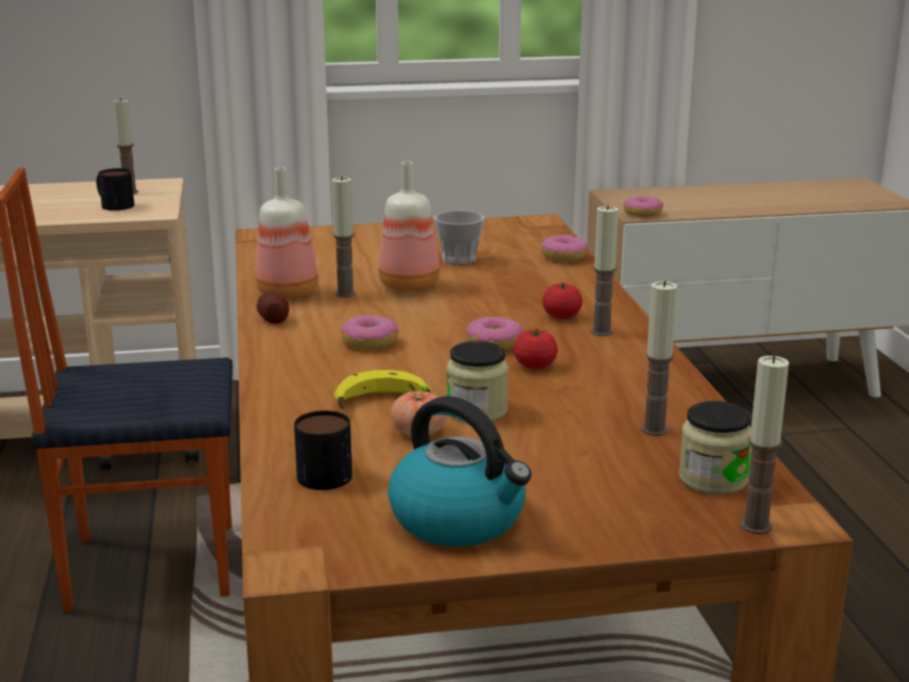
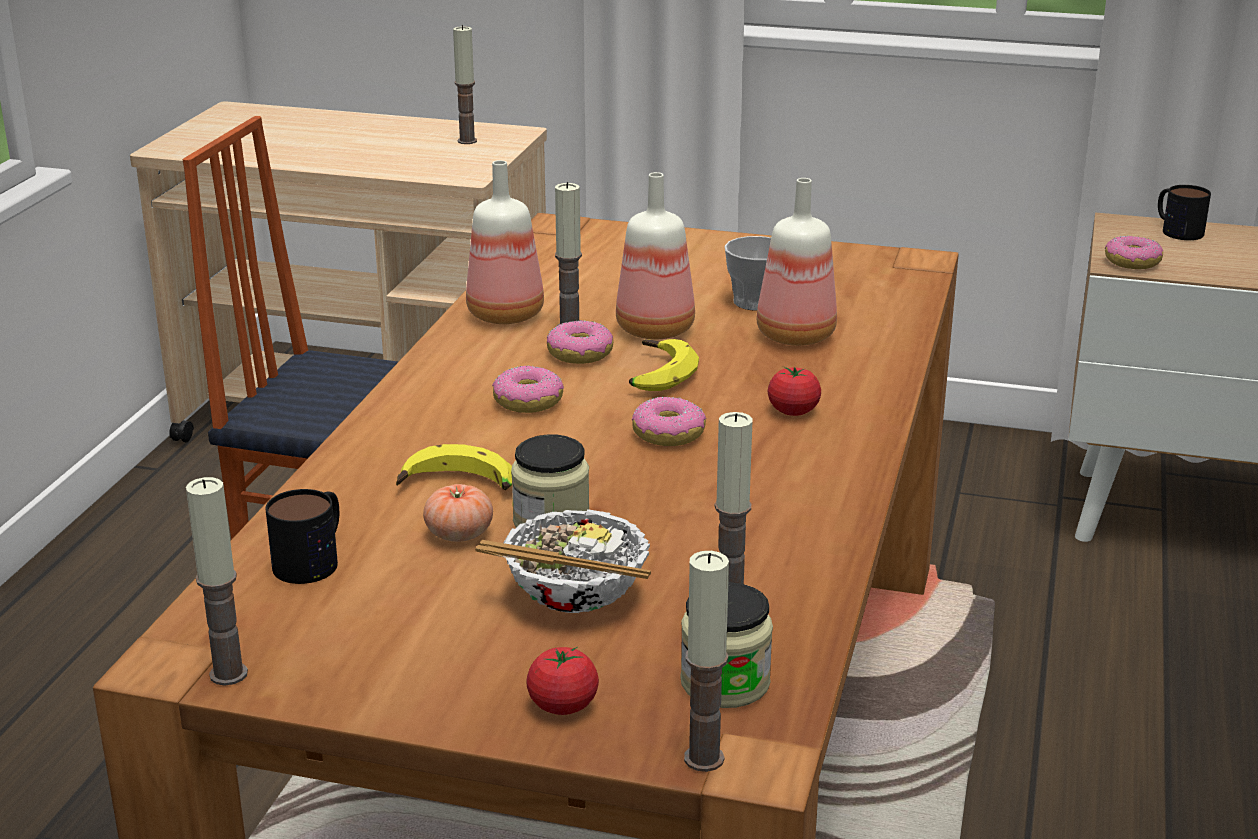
camera: 25 degrees right, 5 degrees up
(113, 204) = (432, 156): mug -> mug (1176, 230)
(273, 320) = (454, 349): potato -> none
(442, 312) = (654, 375): none -> banana
(460, 520) = (386, 657): kettle -> none
(508, 274) = (793, 336): none -> bottle
(535, 366) = (683, 475): tomato -> tomato (563, 705)
(551, 452) = (575, 598): none -> bowl
(564, 257) = (893, 322): donut -> donut (580, 354)
(601, 332) = (819, 444): candle -> candle (228, 674)

